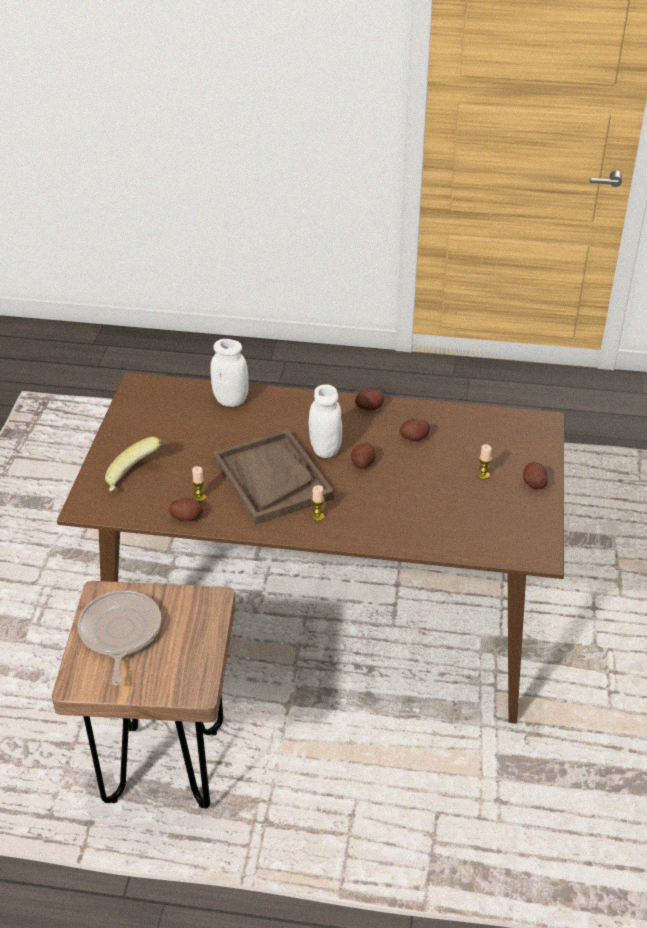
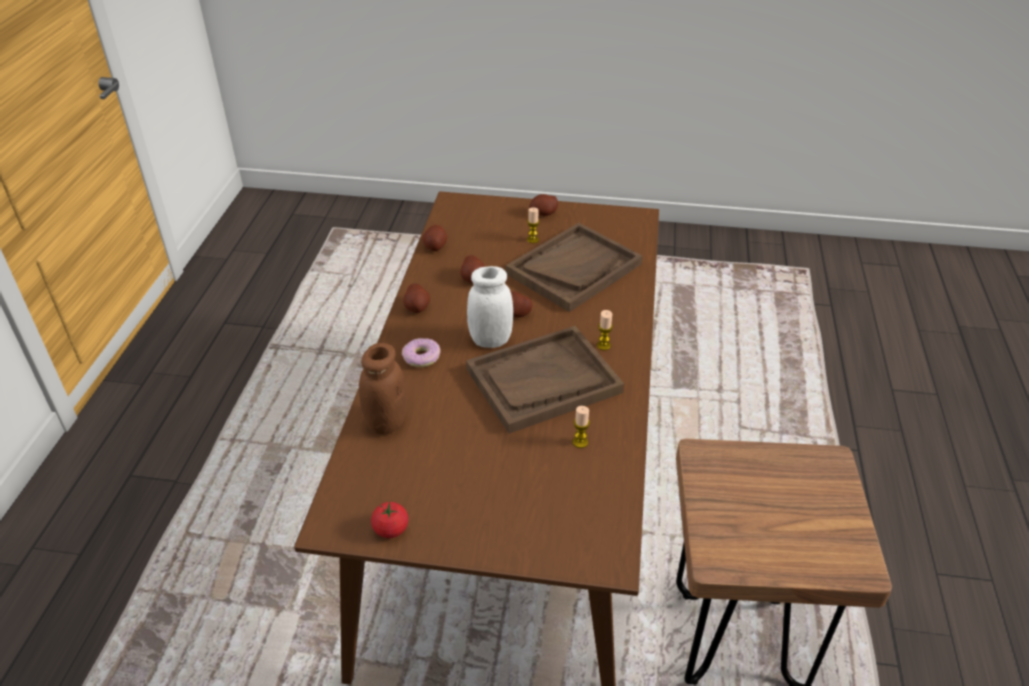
camera: 90 degrees left, 0 degrees up
(120, 633) = (773, 535): frying pan -> none
(130, 408) = (391, 529): none -> tomato
(134, 478) = (547, 510): banana -> none
(186, 517) = (616, 452): potato -> potato (435, 246)
(231, 400) = (386, 422): white jar -> brown jar
(303, 413) = (422, 357): none -> donut
(435, 502) = (574, 269): none -> brown tray

